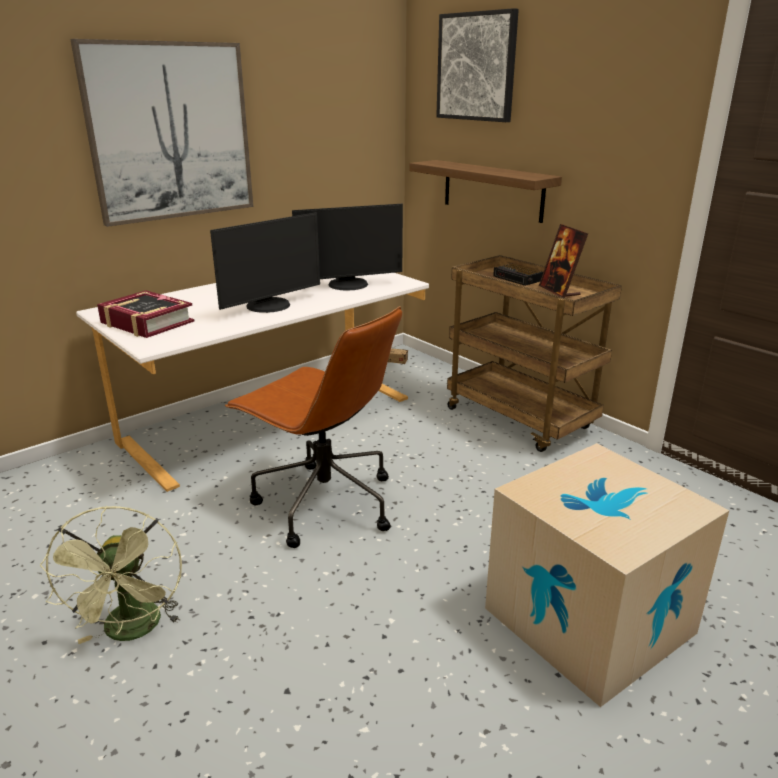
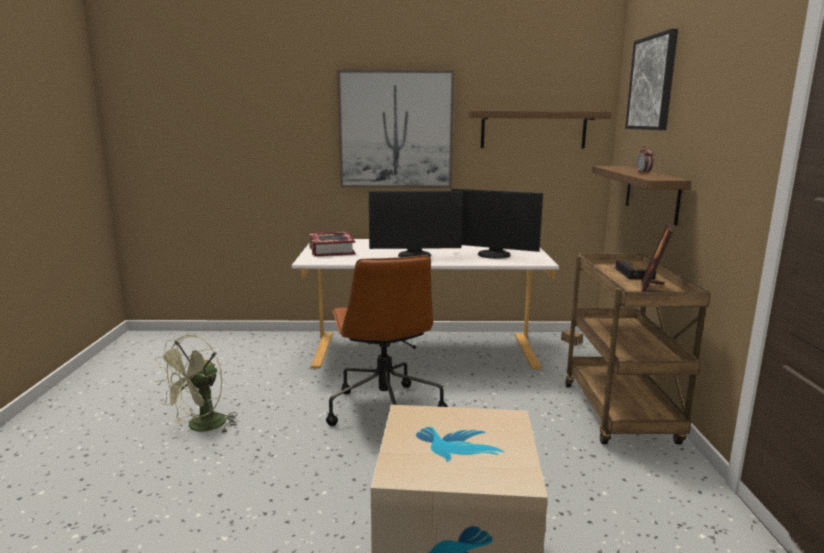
camera: 40 degrees right, 10 degrees down
(331, 121) = (533, 129): none -> shelf
(495, 170) = (643, 173): none -> alarm clock

